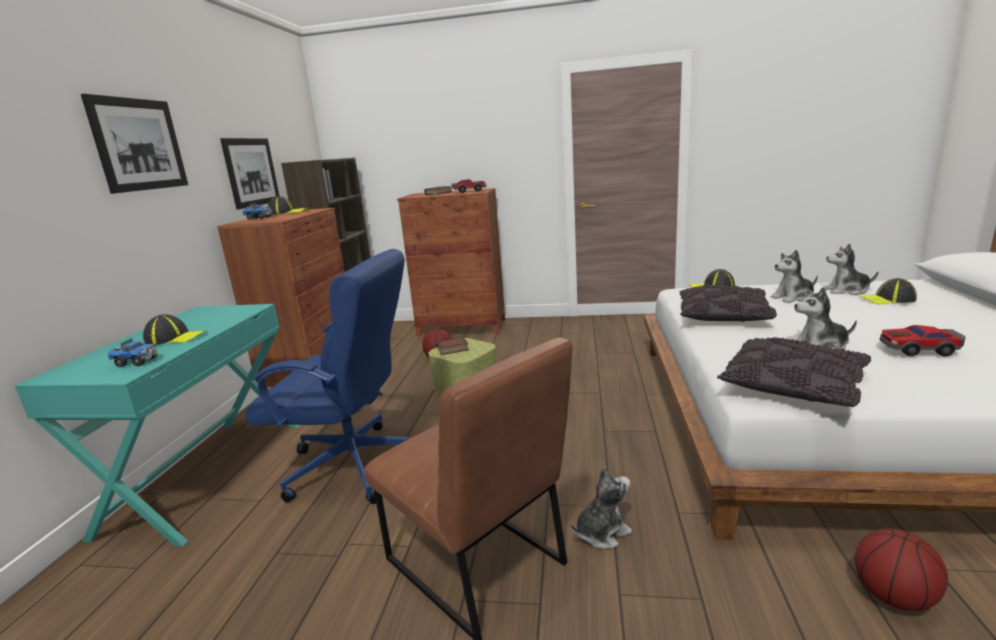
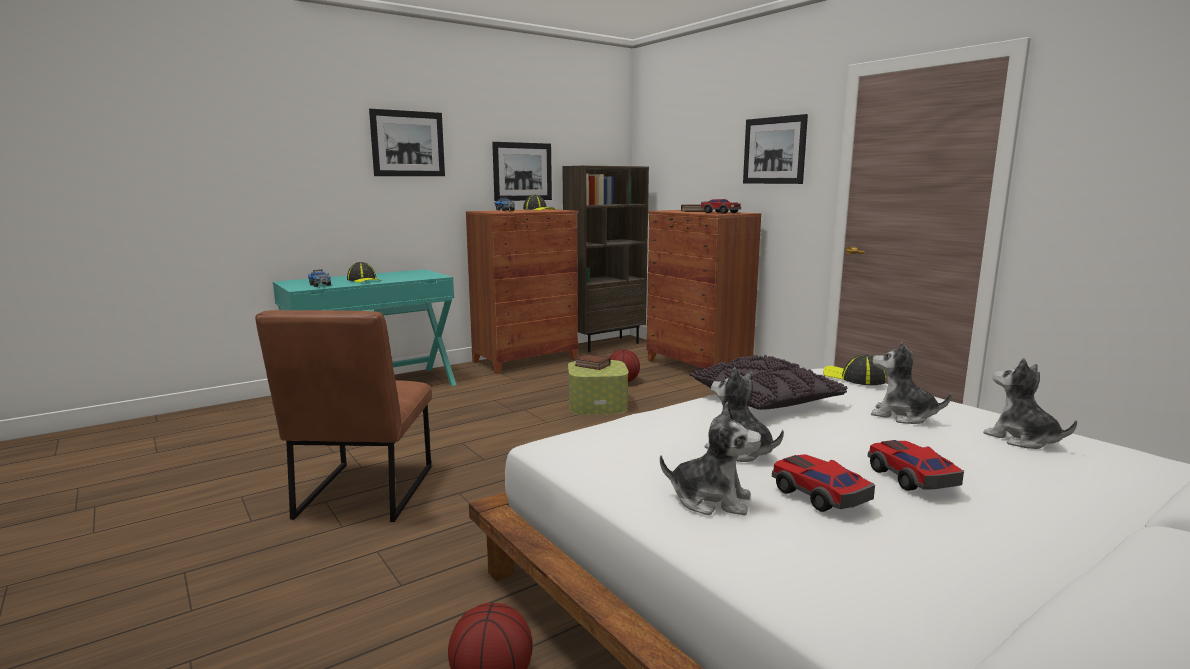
camera: 45 degrees right, 5 degrees down
(354, 464) = (431, 417): blue office chair -> none
(498, 134) = (774, 150): none -> picture
(601, 533) = (444, 523): plush toy -> plush toy (711, 500)
(792, 386) = (599, 453): black pillow -> none
(887, 299) = (1030, 463): cap -> none
(898, 324) = (912, 478): none -> toy car

